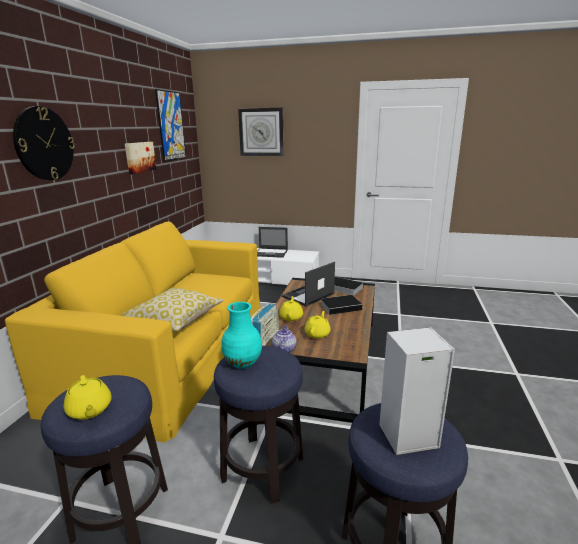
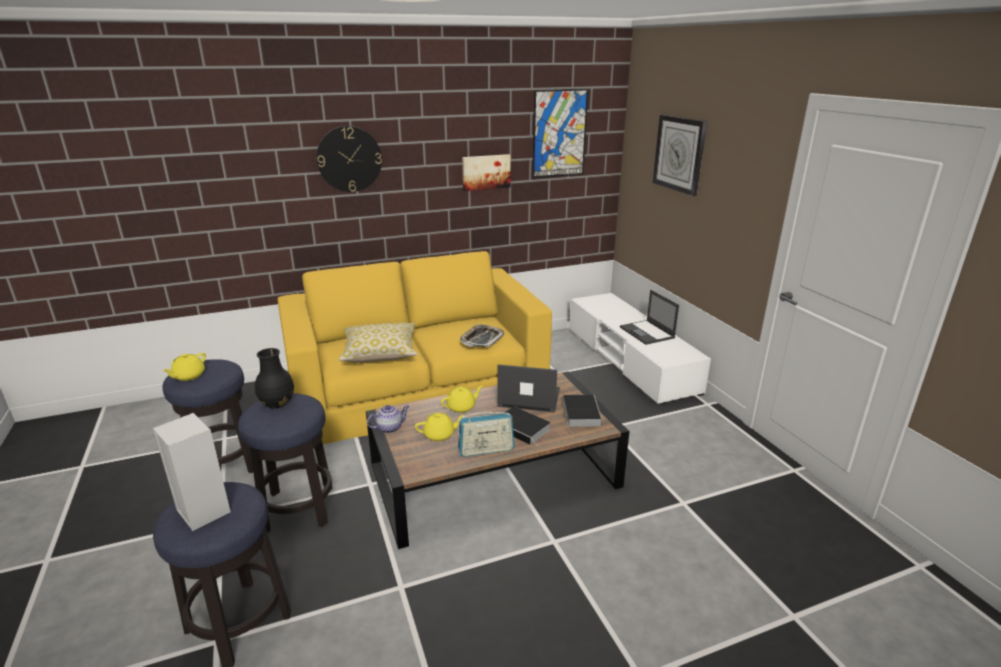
camera: 55 degrees right, 5 degrees up
(222, 282) = (482, 339): none -> tray
(243, 363) = (277, 403): turquoise vase -> black vase
(265, 339) = (401, 410): radio -> radio (486, 450)

